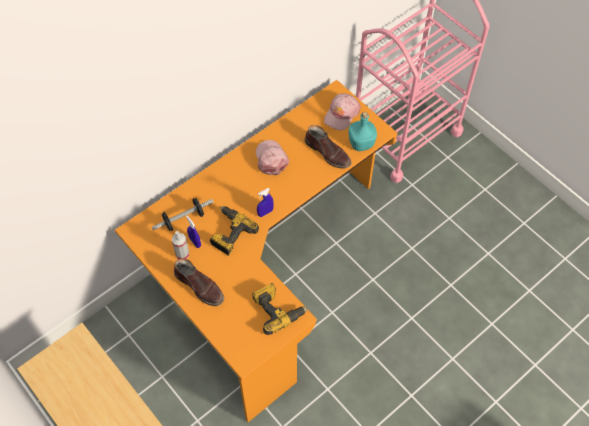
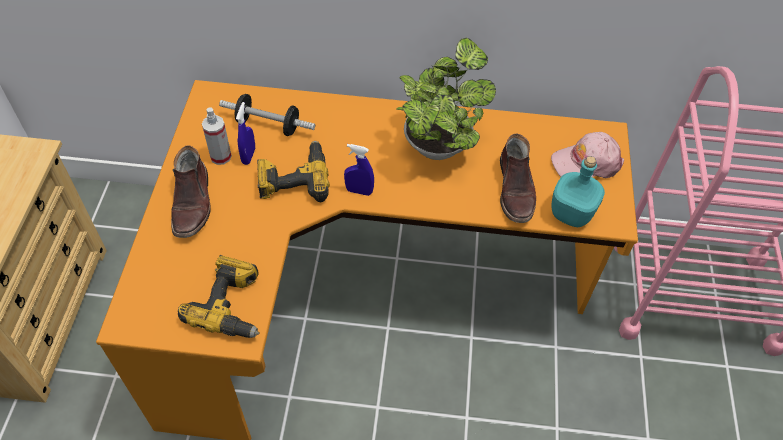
camera: 45 degrees right, 5 degrees down
(271, 159) = (439, 143): pink cap -> potted plant

